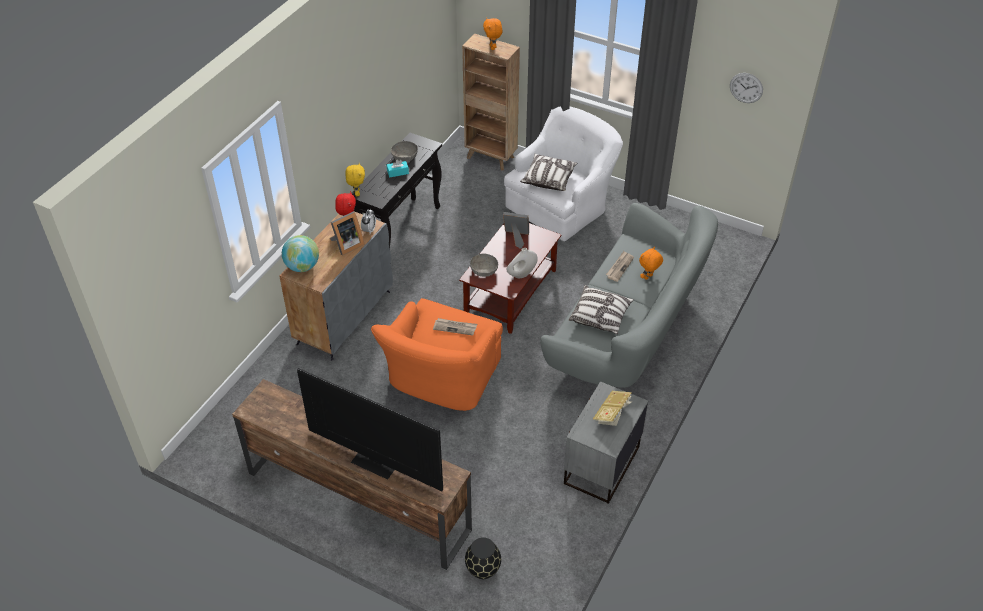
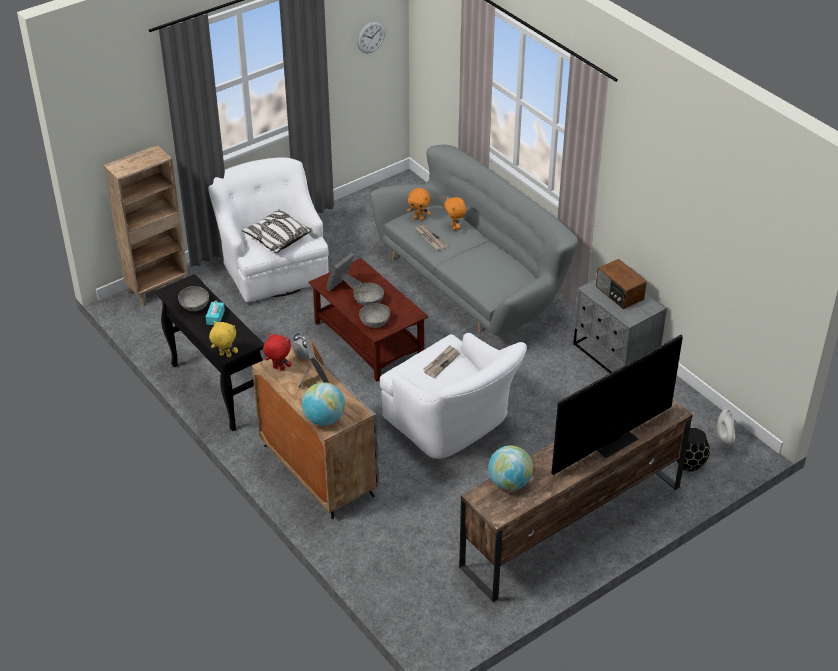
camera: 65 degrees left, 5 degrees down
(289, 405) = (509, 483): none -> globe
(440, 380) = (453, 424): orange armchair -> white armchair
(493, 47) = (142, 161): orange plush toy -> orange plush toy (419, 218)
(508, 258) = (368, 301): none -> grey bowl
(521, 274) = (397, 299): white vase -> white vase (724, 440)
(600, 316) = (484, 271): pillow -> none
(612, 414) = (619, 294): book -> radio

